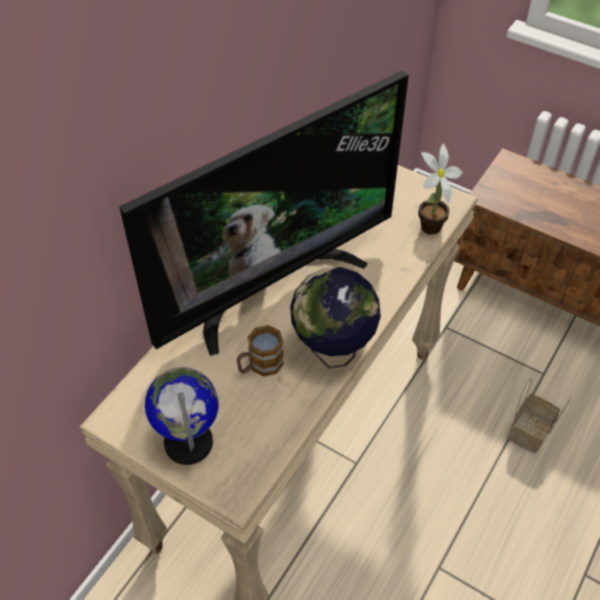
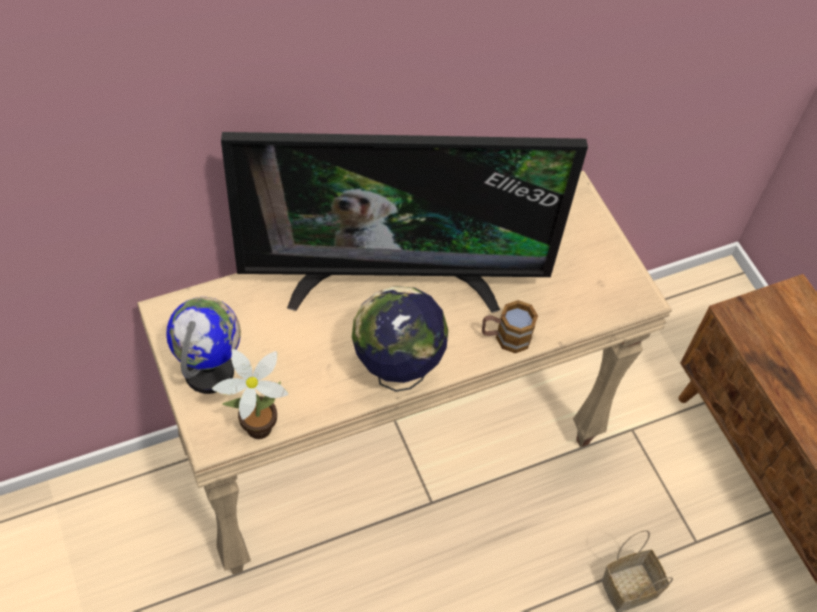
camera: 30 degrees right, 5 degrees up
(260, 365) = (322, 344): mug -> mug (505, 337)
(428, 229) = (590, 311): potted plant -> potted plant (254, 428)

